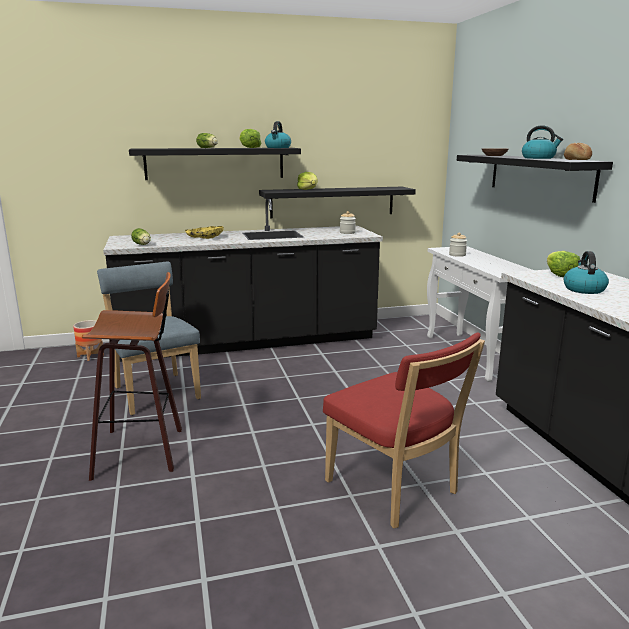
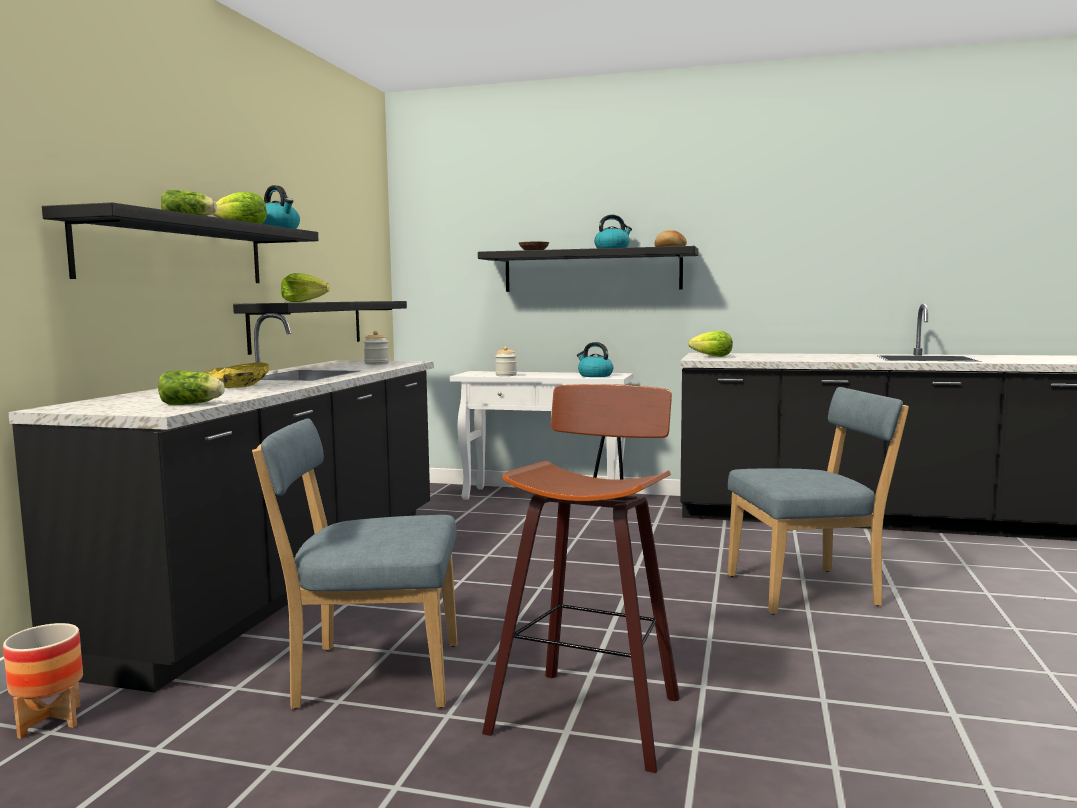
camera: 60 degrees left, 10 degrees down
(395, 490) = (809, 590): red chair -> blue chair
(583, 289) = (767, 358): kettle -> kettle (594, 375)

